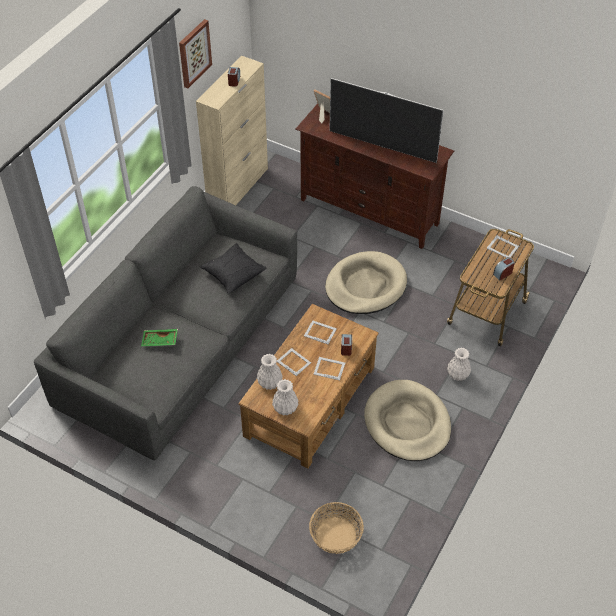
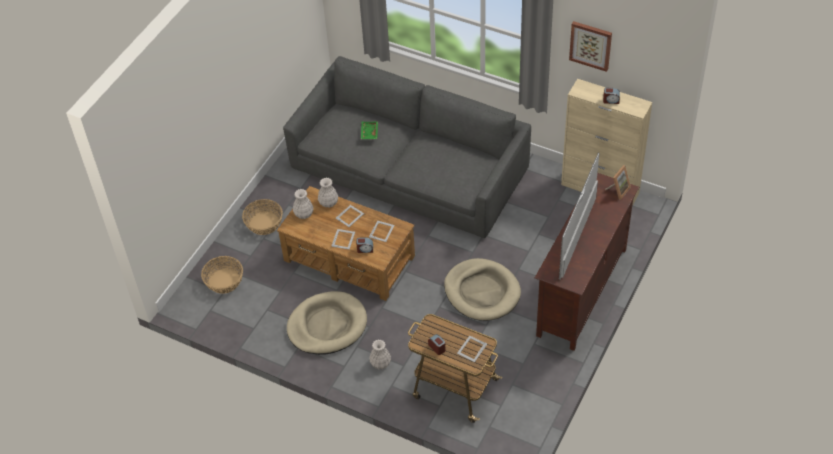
camera: 90 degrees right, 0 degrees up
(233, 274) = (445, 170): black pillow -> none
(244, 492) = (263, 223): none -> basket

